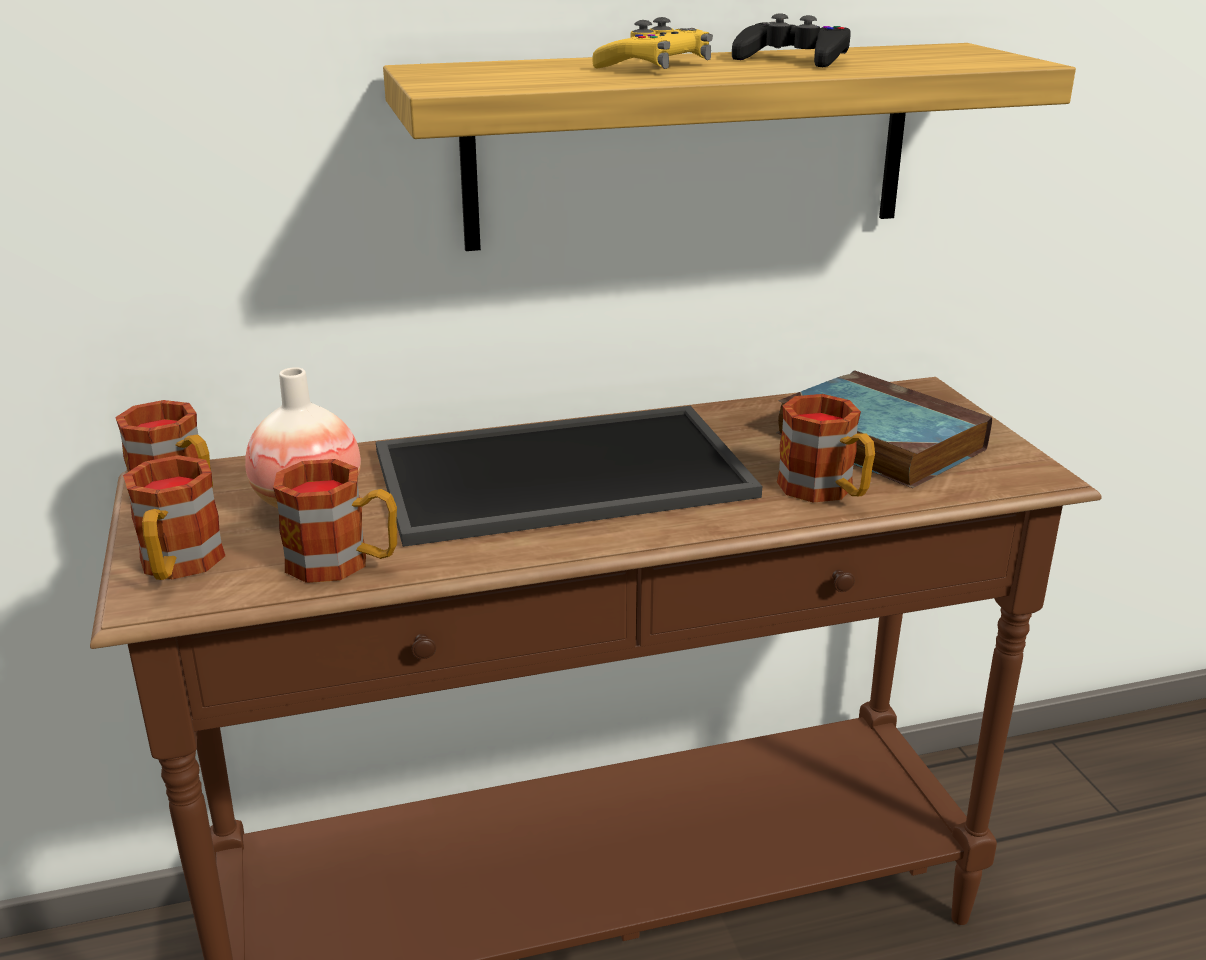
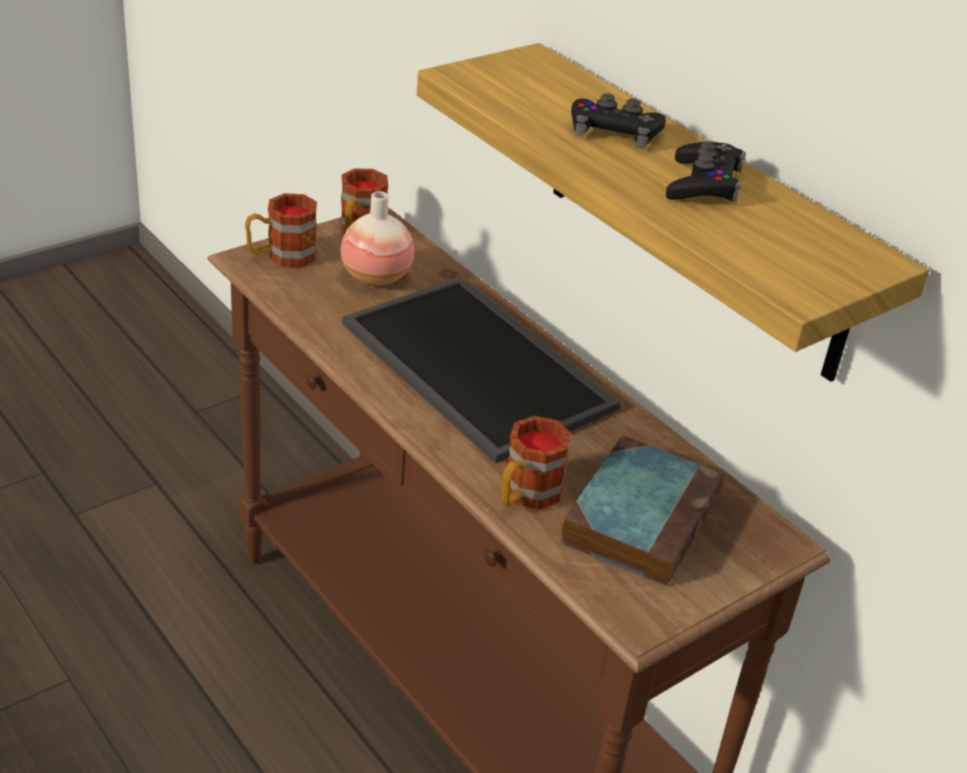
camera: 65 degrees right, 10 degrees up
(343, 563) = (312, 308): mug -> none
(655, 65) = (615, 131): yellow game controller -> black game controller

